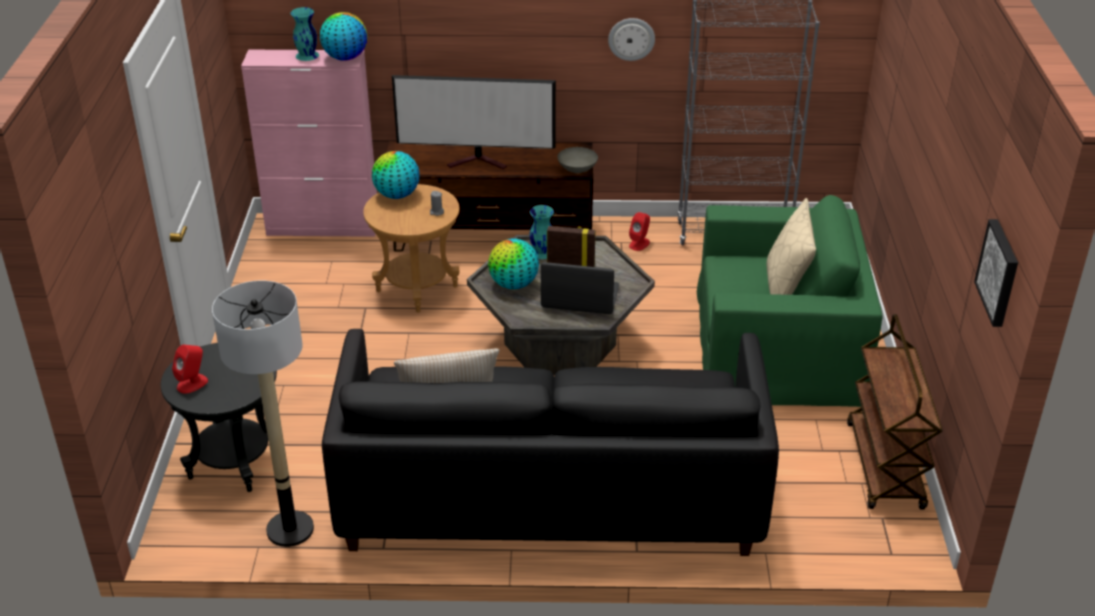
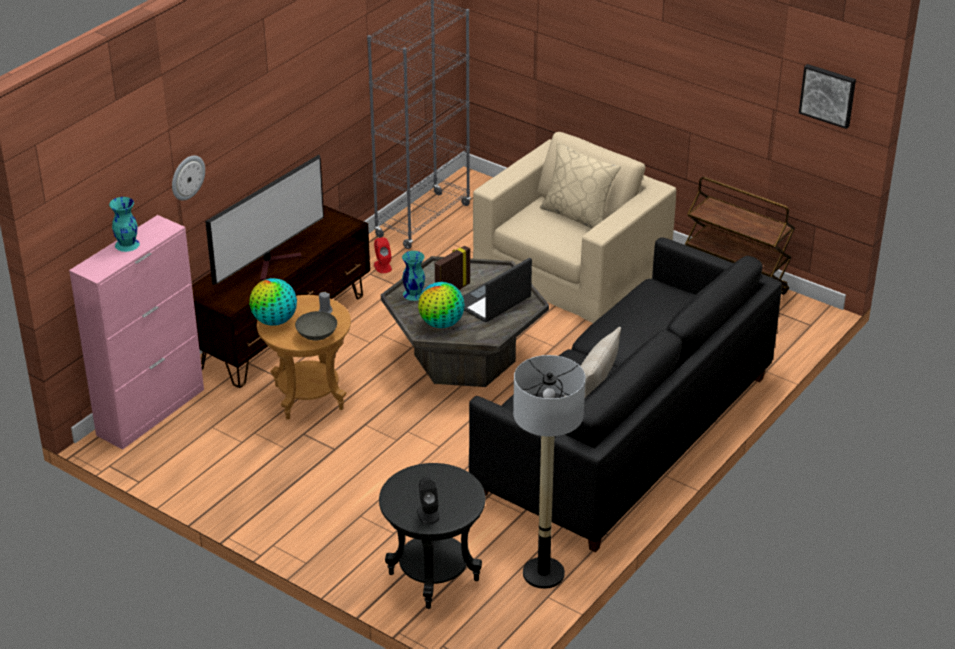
camera: 55 degrees left, 0 degrees up
(192, 383) = (428, 513): red speaker -> black speaker
(345, 58) = (159, 228): globe -> none
(577, 170) = (347, 224): grey bowl -> grey bowl (316, 336)
(631, 38) = (328, 93): wall clock -> wall clock (187, 177)
(778, 345) = (572, 266): green armchair -> beige armchair

